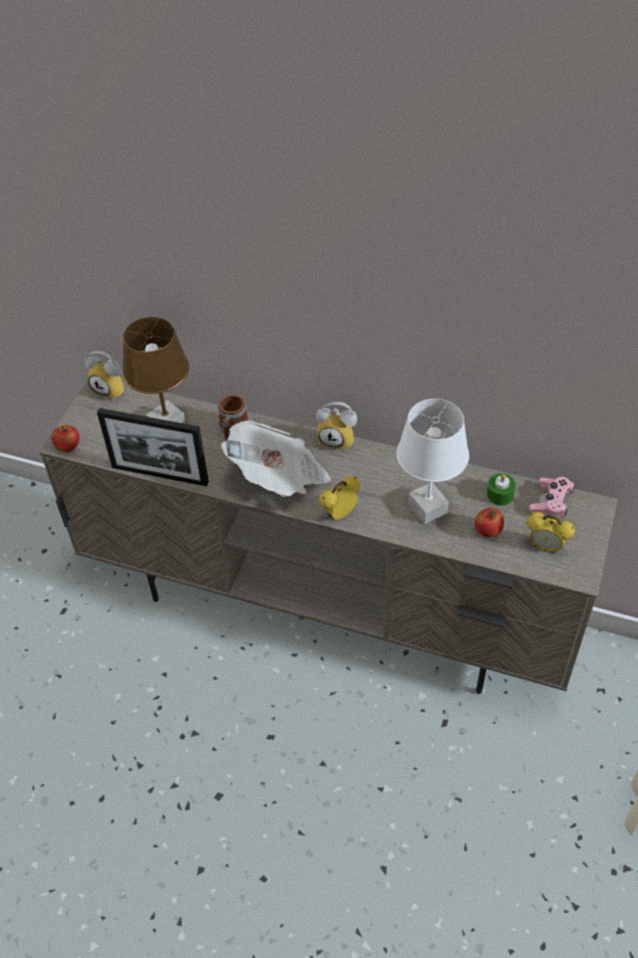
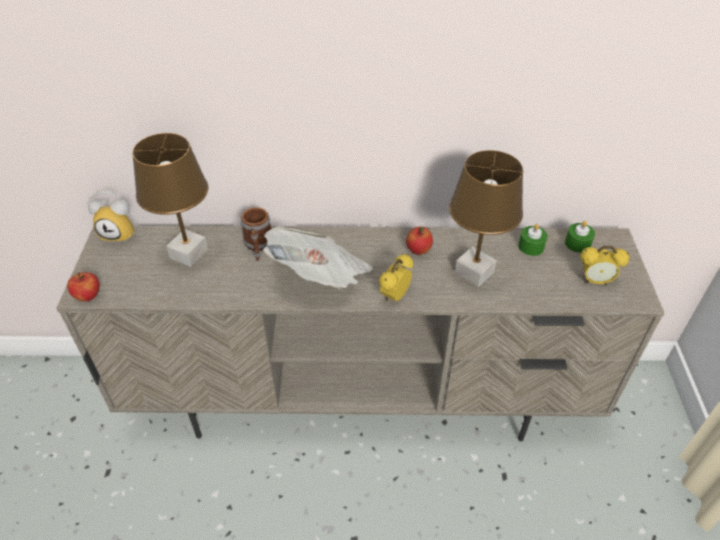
camera: 20 degrees left, 5 degrees down
(160, 474) = (197, 301): picture frame -> none
(338, 439) = (362, 232): alarm clock -> none
(427, 508) = (473, 272): white table lamp -> brown table lamp
(488, 531) = (538, 280): apple -> apple (418, 250)
(551, 503) = (577, 244): pink game controller -> green candle

